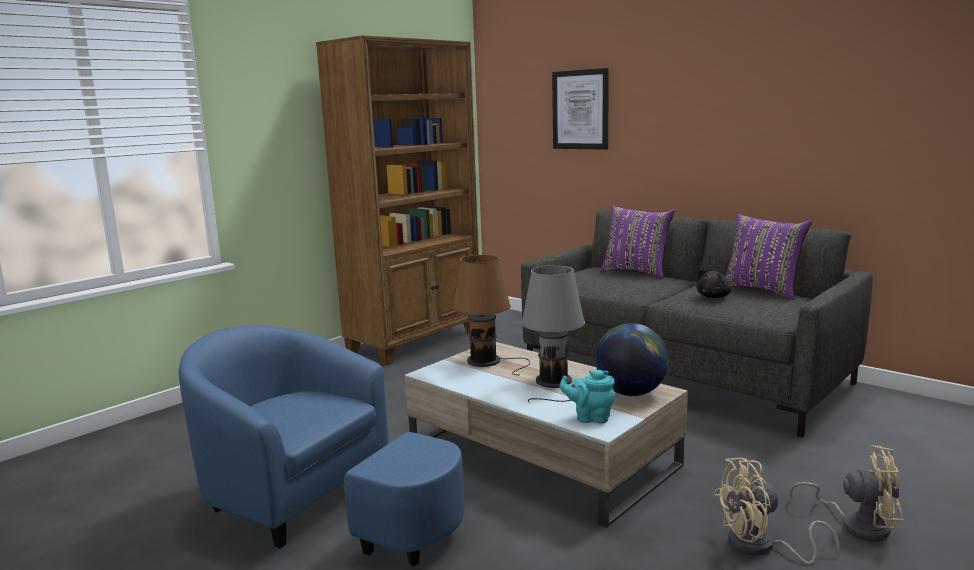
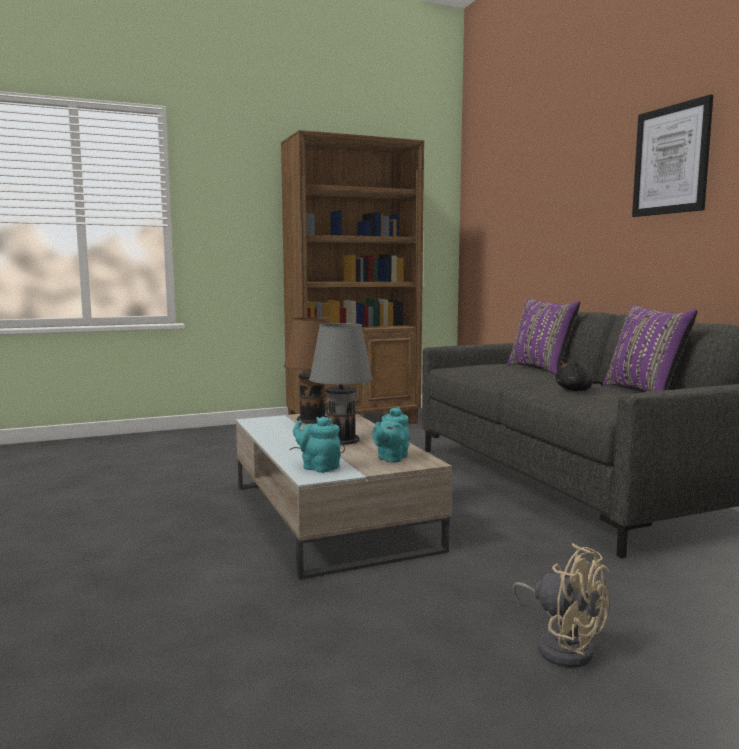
camera: 25 degrees right, 5 degrees down
(317, 506) = (111, 511): blue armchair -> none
(580, 110) = (532, 206): picture -> picture (671, 160)
(631, 393) = (391, 458): globe -> turquoise teapot
(761, 547) = (421, 634): beige fan -> none

